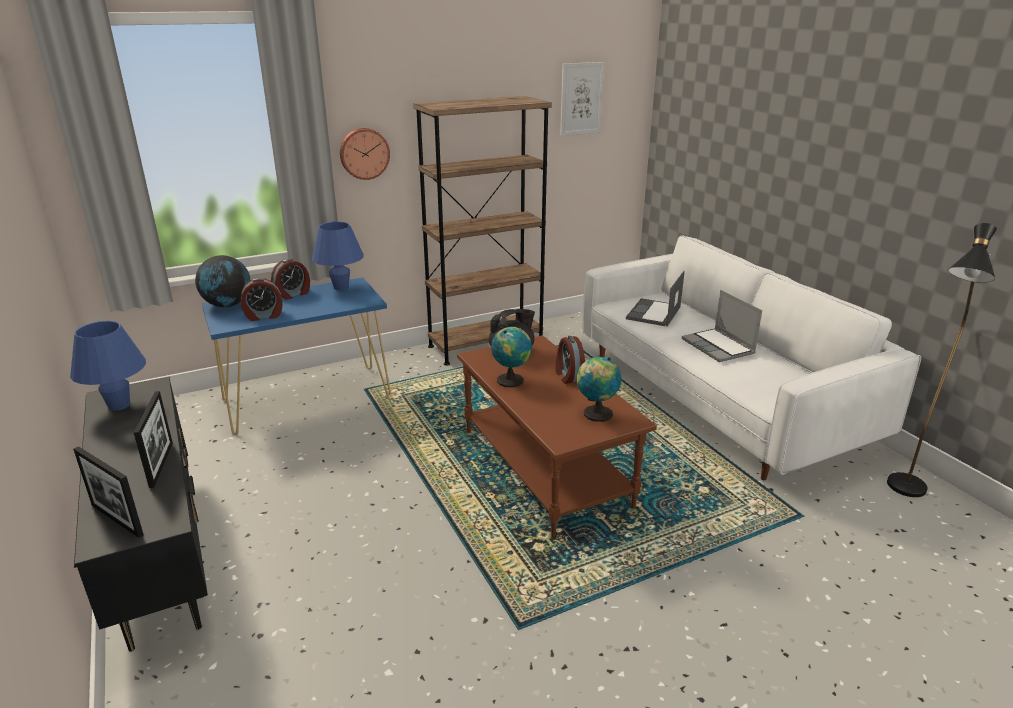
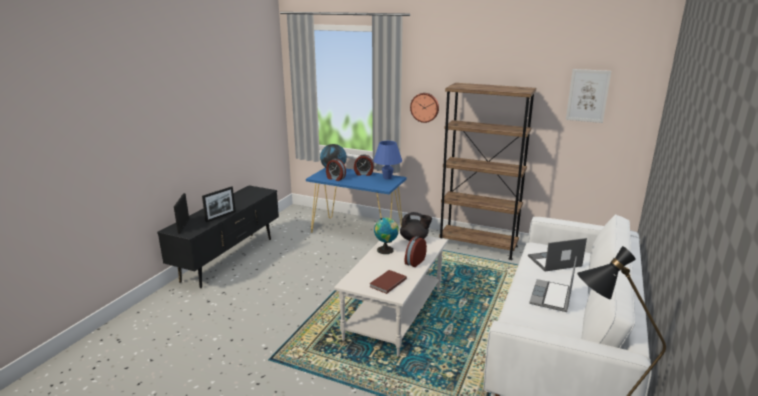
camera: 50 degrees right, 5 degrees down
(119, 405) = (247, 193): blue table lamp -> none
(546, 467) = (395, 314): brown coffee table -> white coffee table
(596, 414) = (387, 283): globe -> brown book

